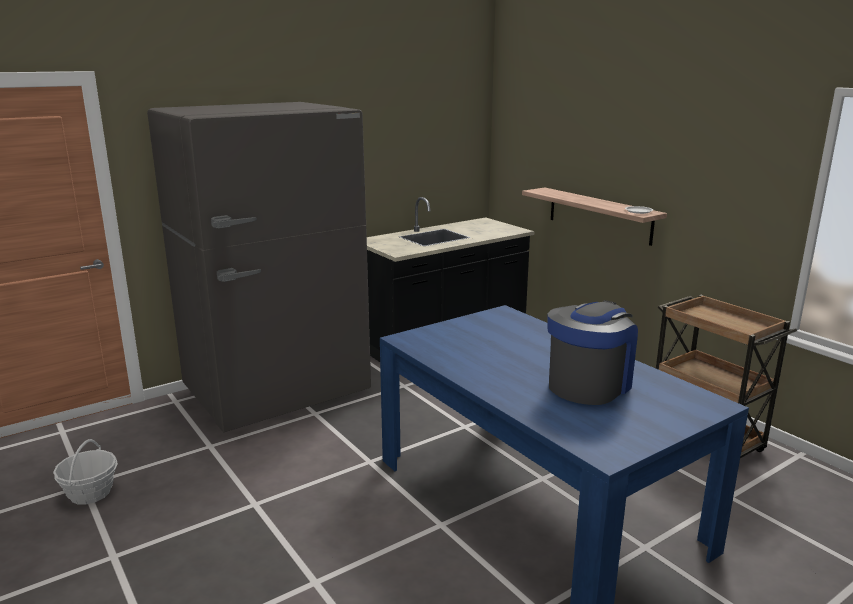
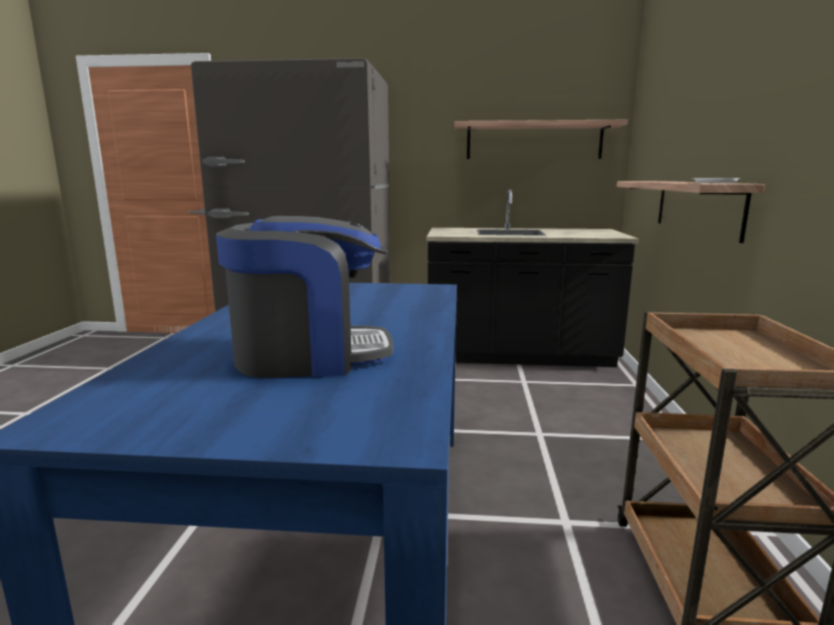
camera: 40 degrees right, 5 degrees down
(90, 493) = (100, 373): basket -> none
(426, 149) = (534, 141): none -> shelf

